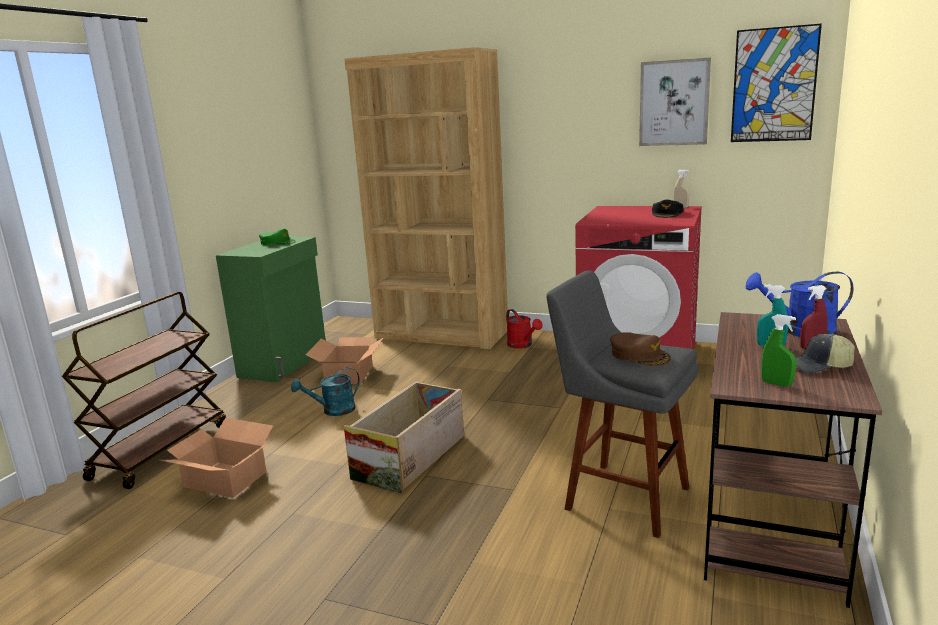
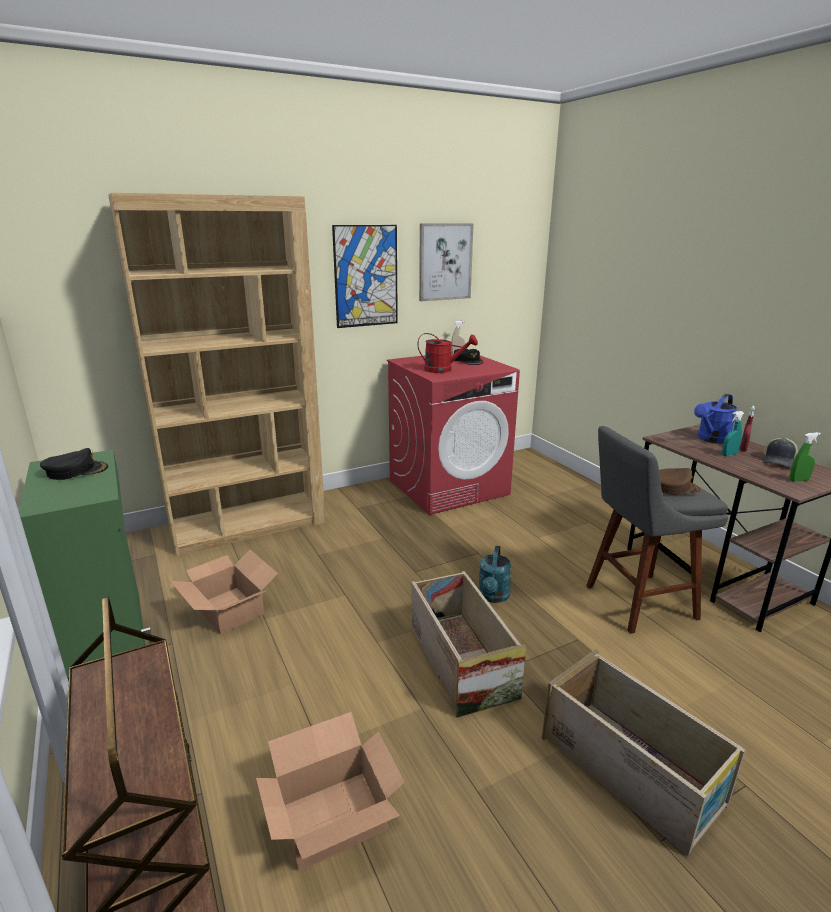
camera: 50 degrees left, 5 degrees up
(277, 242) = (76, 471): green cap -> black cap
(333, 411) = (294, 659): turquoise watering can -> turquoise watering can (493, 597)
(383, 564) = (631, 770): none -> crate
(522, 345) = (347, 508): red watering can -> red watering can (443, 370)
(774, 85) = (511, 249): picture -> picture (366, 276)

